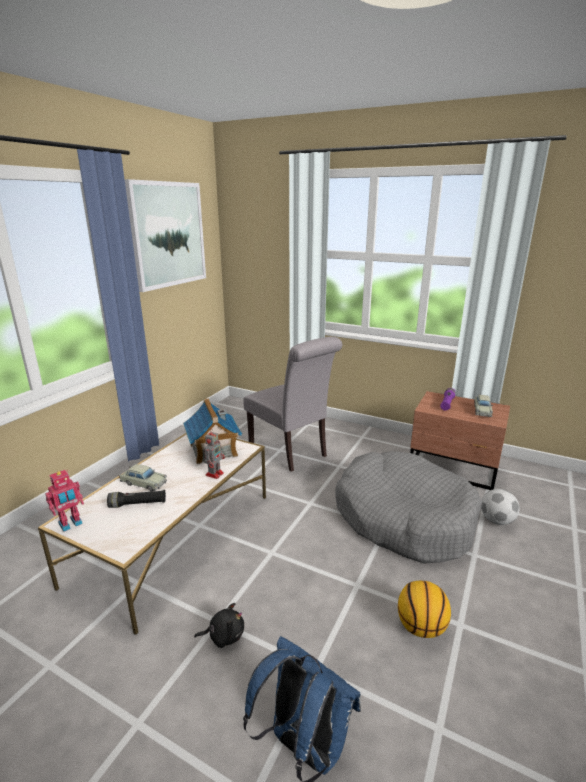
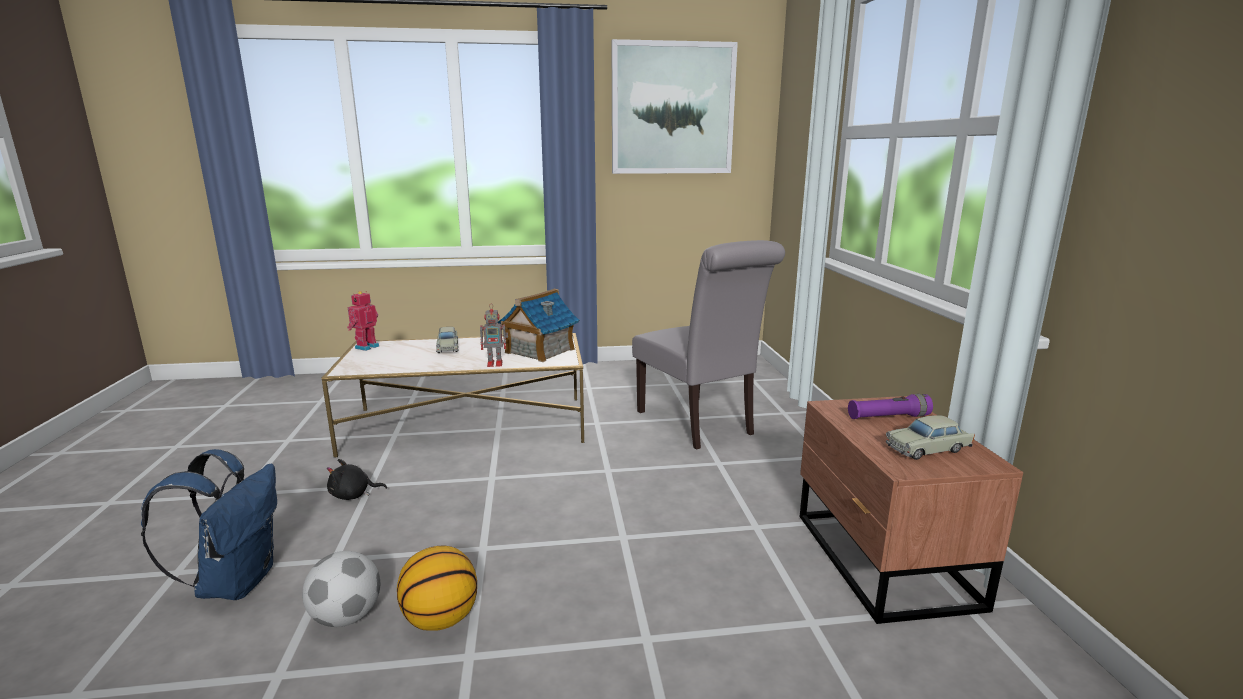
camera: 55 degrees right, 5 degrees down
(71, 524) = (366, 347): toy robot -> toy robot turned 105 degrees clockwise
(138, 504) = (413, 355): black flashlight -> none
(224, 635) = (353, 495): black plush toy -> black plush toy turned 120 degrees clockwise
(291, 452) = (699, 425): grey chair -> grey chair turned 45 degrees counterclockwise
(403, 518) = (662, 546): grey dog bed -> none
(496, 520) = (779, 647): football -> football (347, 617)

